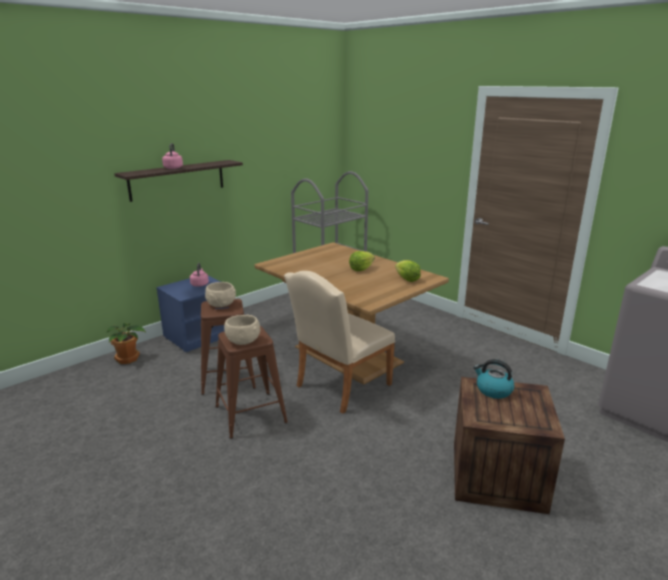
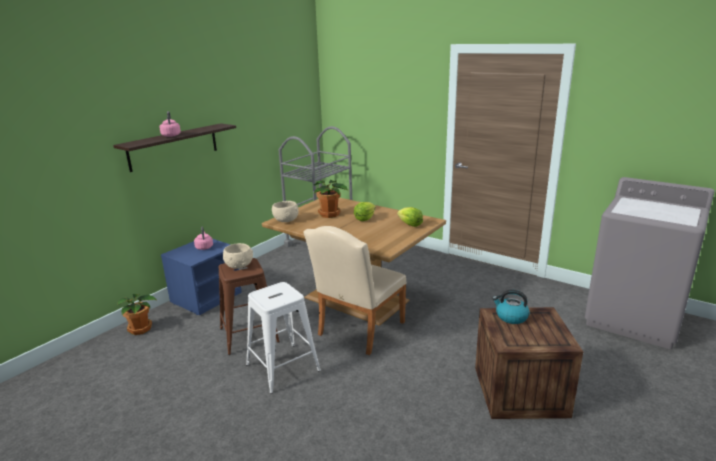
camera: 10 degrees left, 0 degrees up
(242, 340) = (274, 298): beige bowl -> beige bowl (285, 220)
(250, 414) = (283, 367): brown stool -> white stool
(326, 262) = (330, 214): none -> potted plant

